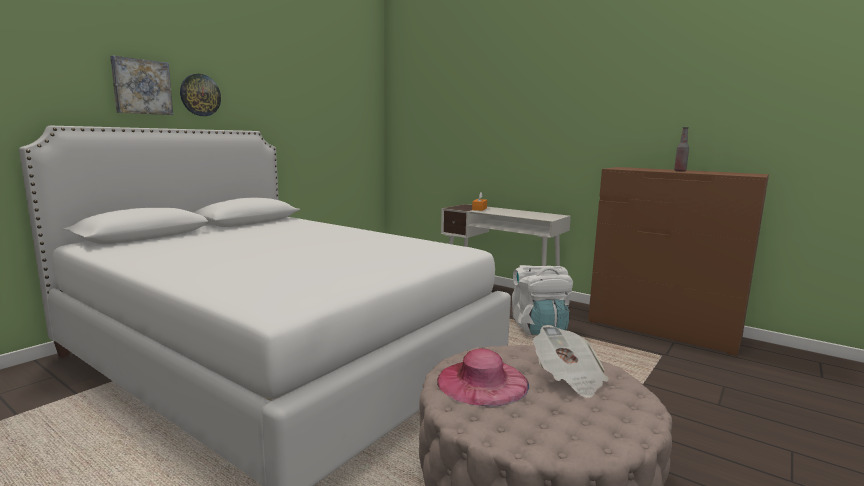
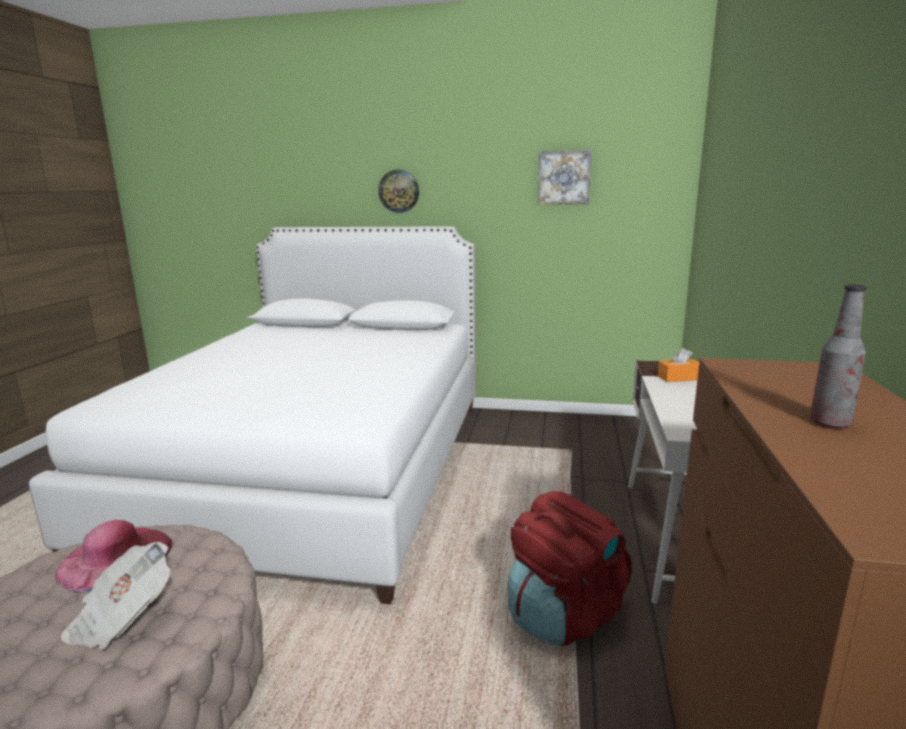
camera: 65 degrees right, 5 degrees up
(141, 87) = (345, 189): picture -> picture (564, 178)
(539, 328) = (563, 614): white backpack -> red backpack

